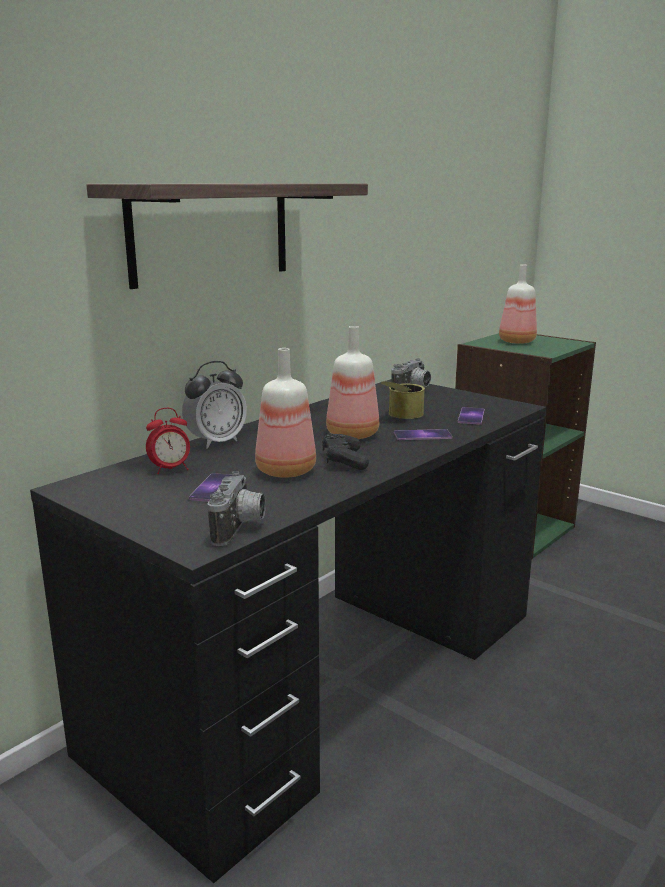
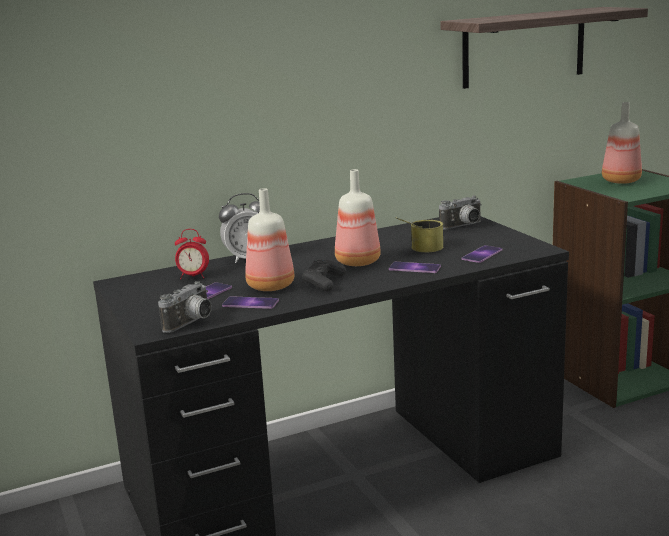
camera: 25 degrees right, 0 degrees up
(211, 232) = (254, 88): shelf -> shelf (524, 47)
(286, 494) = (250, 303): none -> phone

